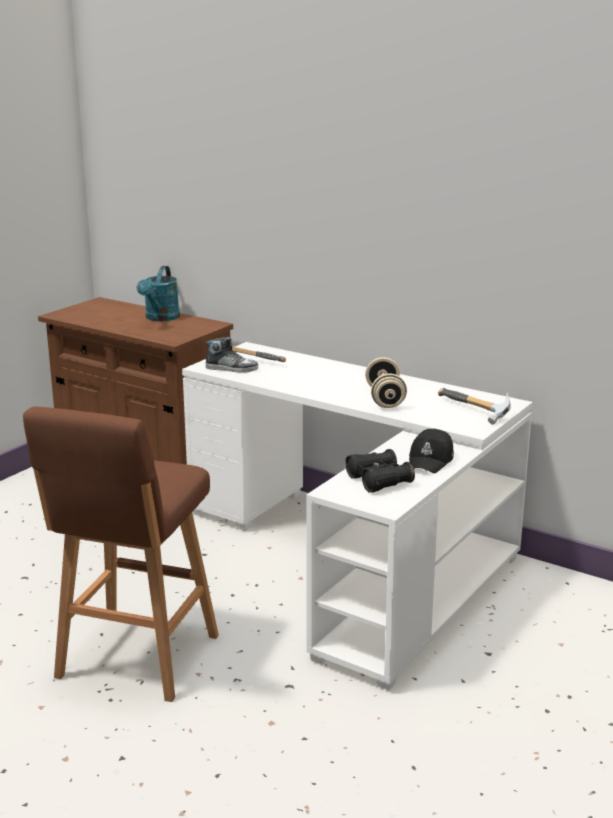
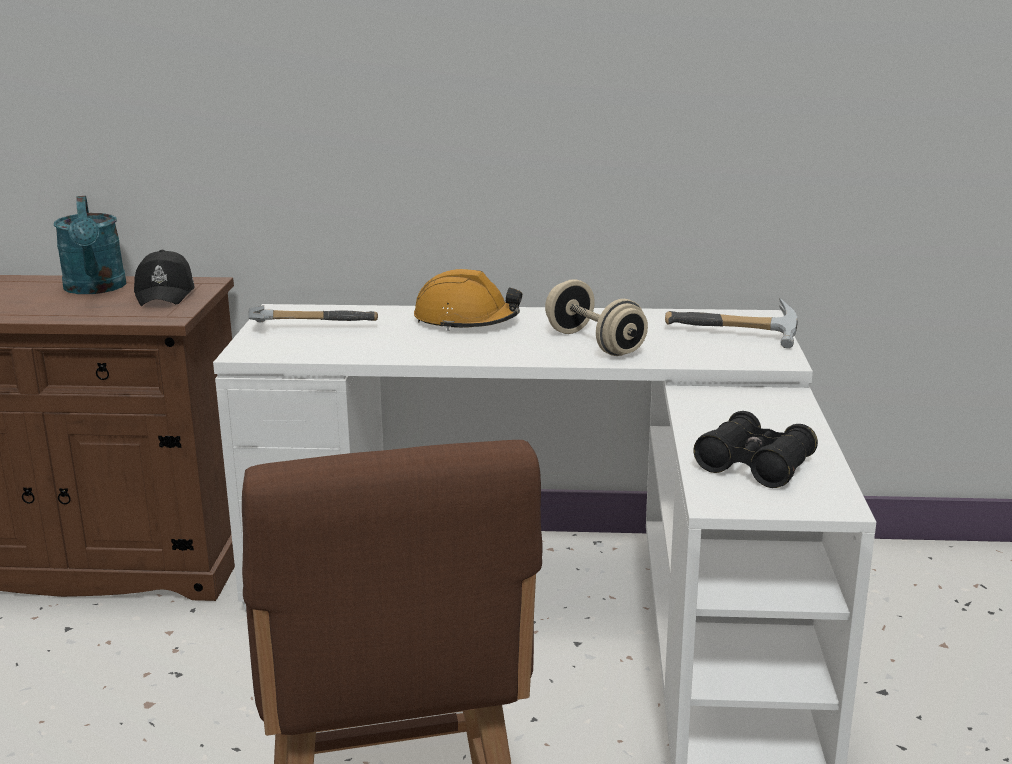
camera: 30 degrees left, 0 degrees up
(231, 368) = (298, 346): shoe -> none
(335, 372) = (466, 321): none -> orange hard hat
(431, 460) = (772, 417): black cap -> black cap (166, 293)

